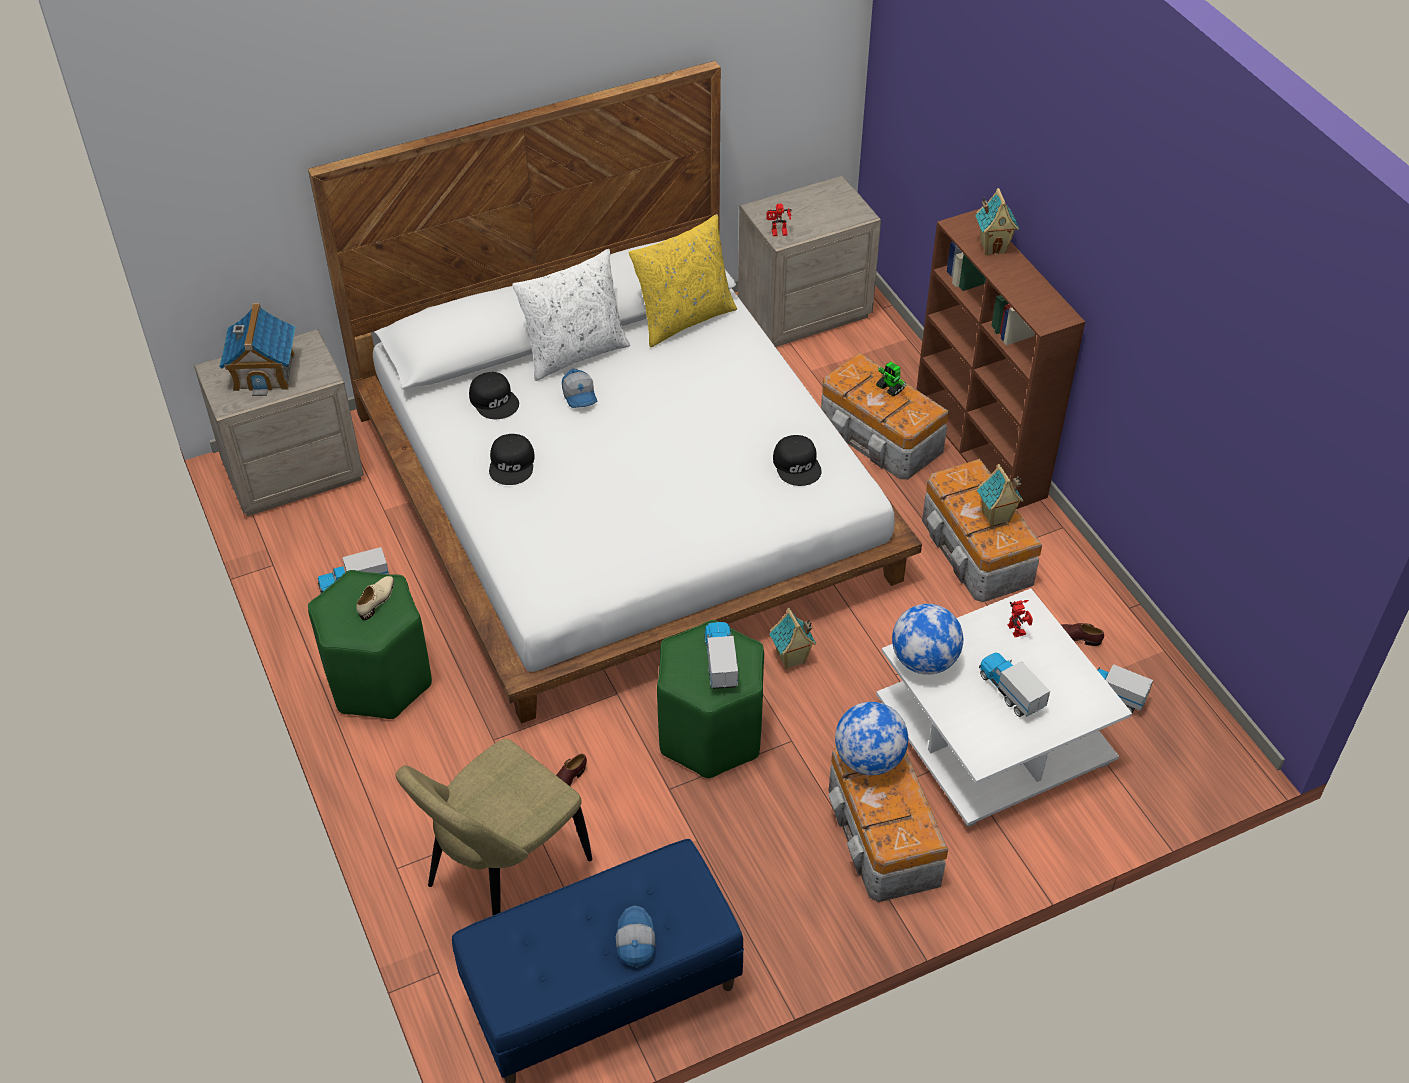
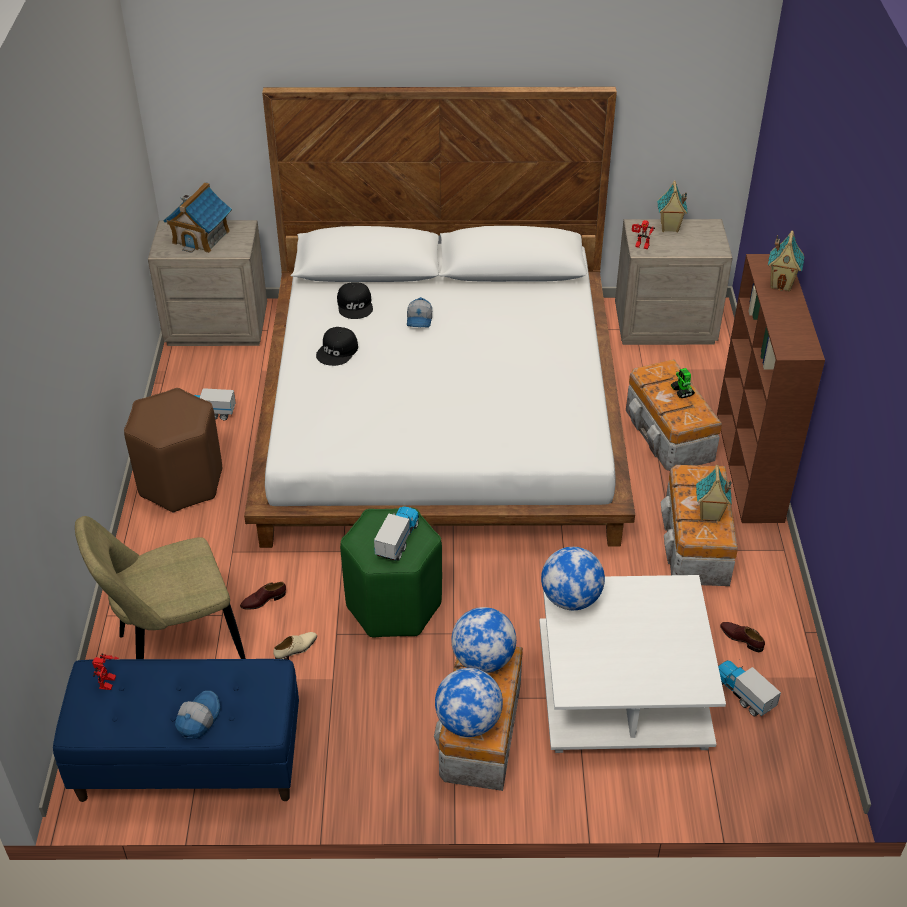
camera: 25 degrees right, 5 degrees down
(377, 600) = (181, 413): beige shoe -> beige shoe (296, 649)
(378, 679) = (181, 482): green stool -> brown stool
(574, 353) = (436, 290): white pillow -> none
(684, 318) = (535, 289): yellow pillow -> none
(791, 659) = (492, 573): toy house -> toy house (669, 228)
(797, 465) = (554, 417): black cap -> none
(895, 831) = (468, 722): none -> globe
(1010, 692) = (628, 648): toy truck -> none
(1019, 630) = (667, 603): toy robot -> toy robot (109, 684)

